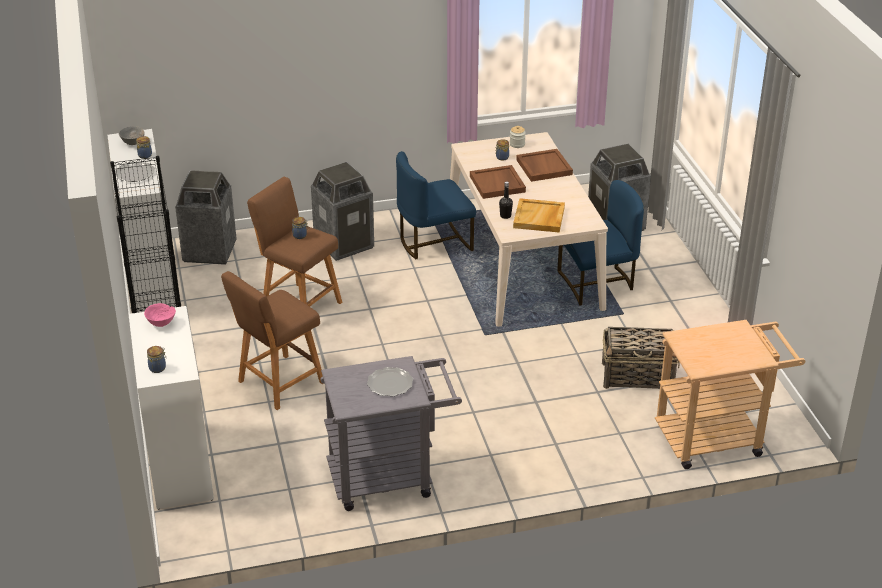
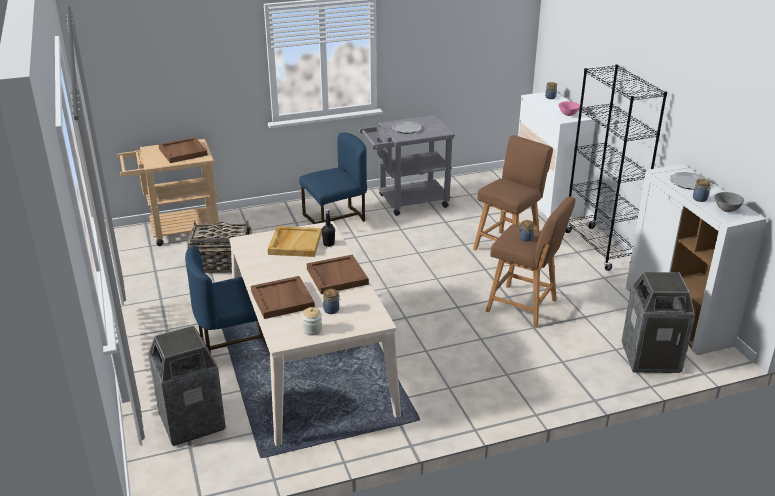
camera: 175 degrees right, 5 degrees down
(344, 244) = (510, 375): trash can -> none
(434, 242) = (410, 383): blue chair -> blue chair (335, 219)
(709, 348) = (183, 152): none -> brown tray

